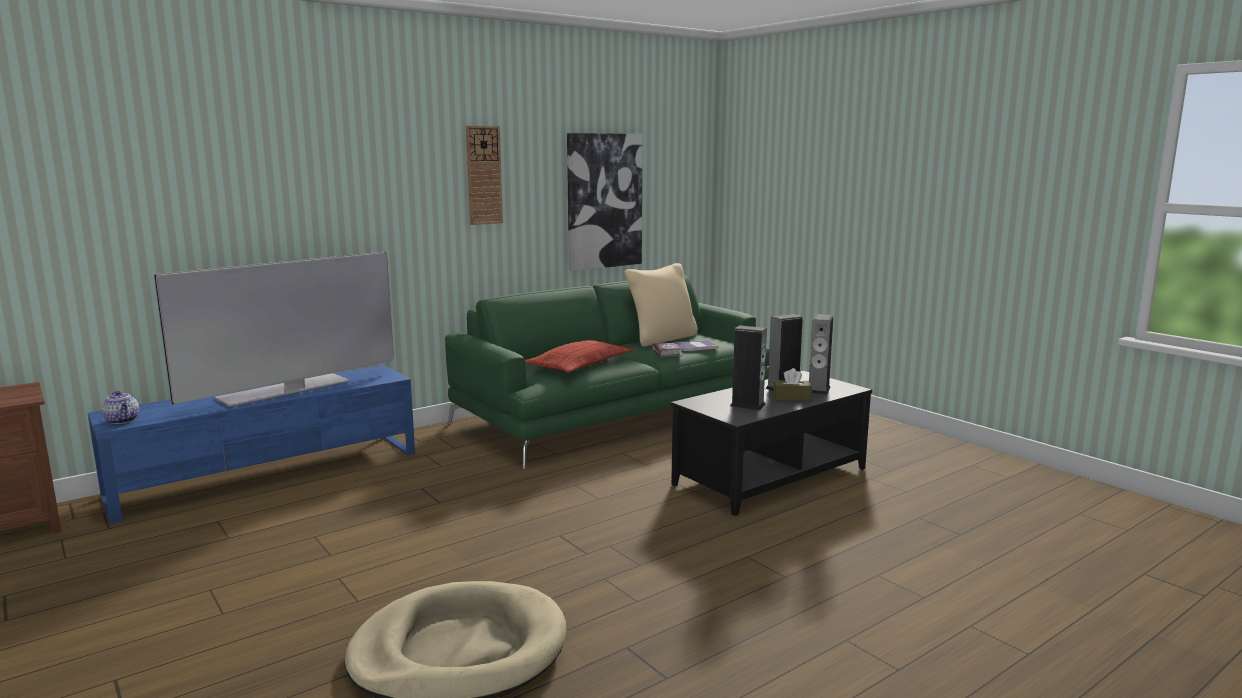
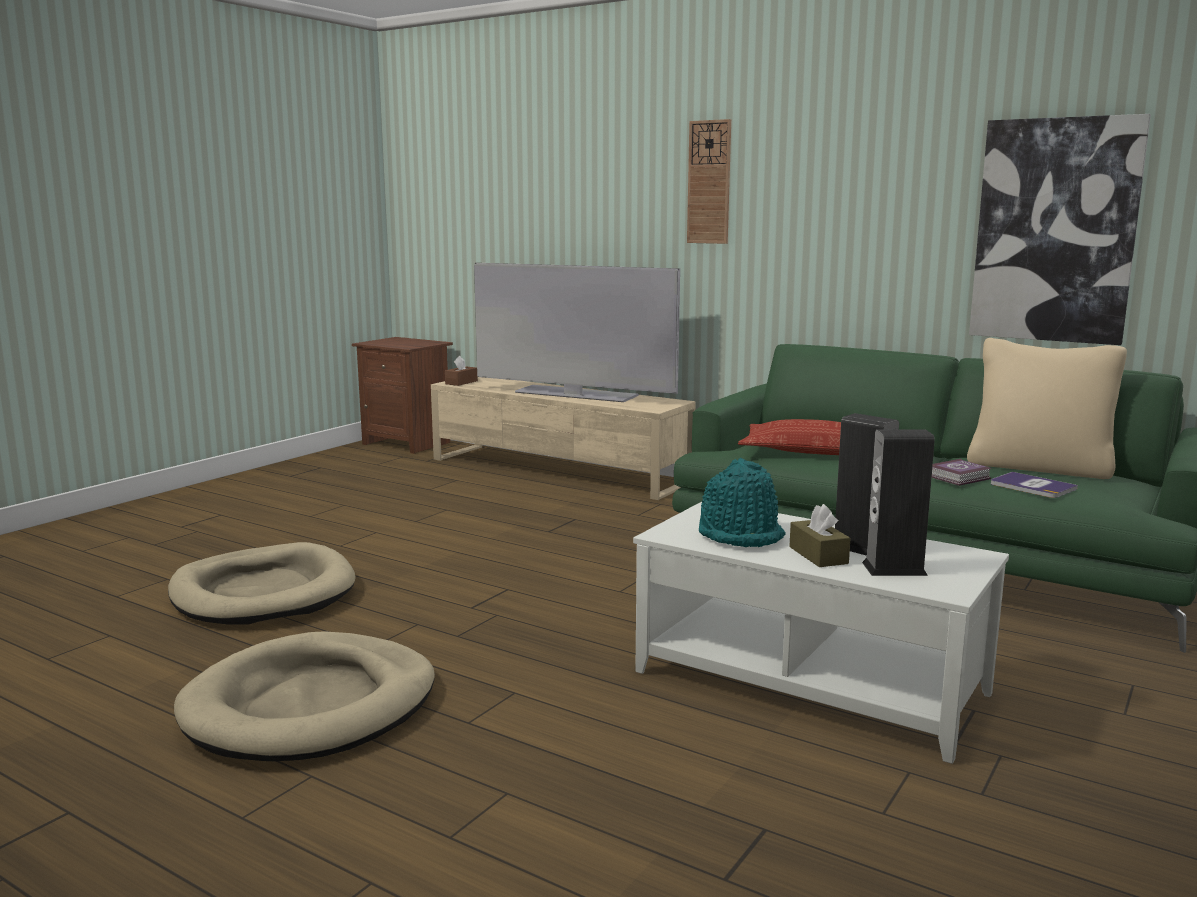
camera: 70 degrees right, 0 degrees up
(123, 420) = (461, 382): teapot -> brown tissue box
(270, 474) = (558, 471): blue tv stand -> beige tv stand
(484, 175) = (846, 185): wall clock -> wall clock (709, 182)
(737, 635) = (311, 706): none -> beige dog bed
(747, 405) = (740, 534): speaker -> turquoise hat
(769, 476) = (810, 681): black coffee table -> white coffee table

